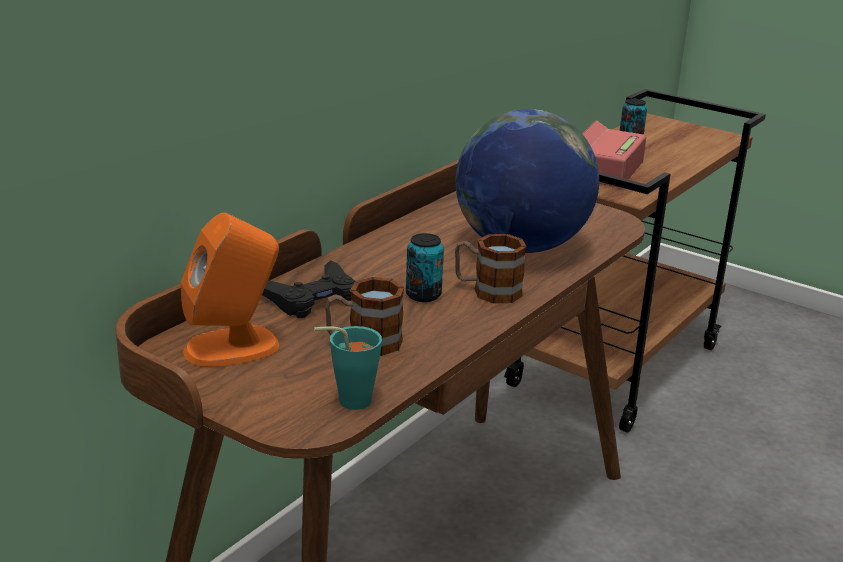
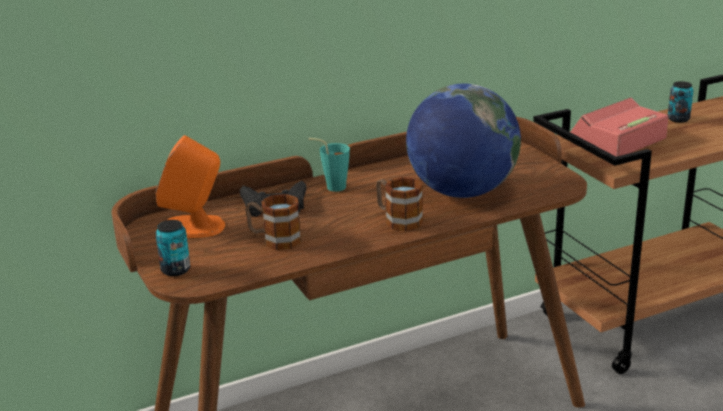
camera: 30 degrees right, 0 degrees up
(347, 401) = (224, 274): turquoise cup -> turquoise cup (332, 187)
(423, 295) = (349, 215): can -> can (175, 270)

